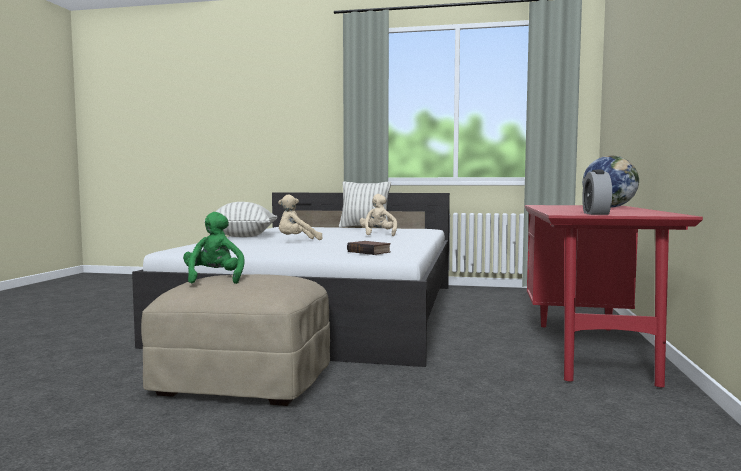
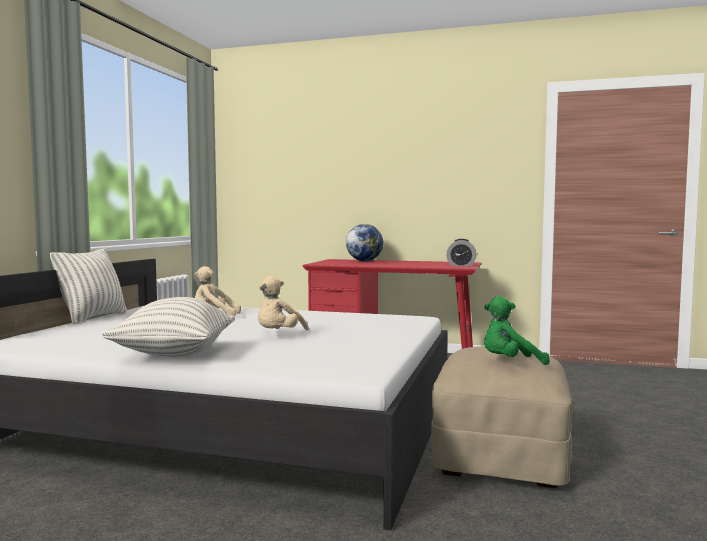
camera: 85 degrees left, 0 degrees up
(297, 241) = (278, 335): beige plush toy -> beige plush toy turned 45 degrees clockwise
(370, 252) = (398, 320): book -> none

